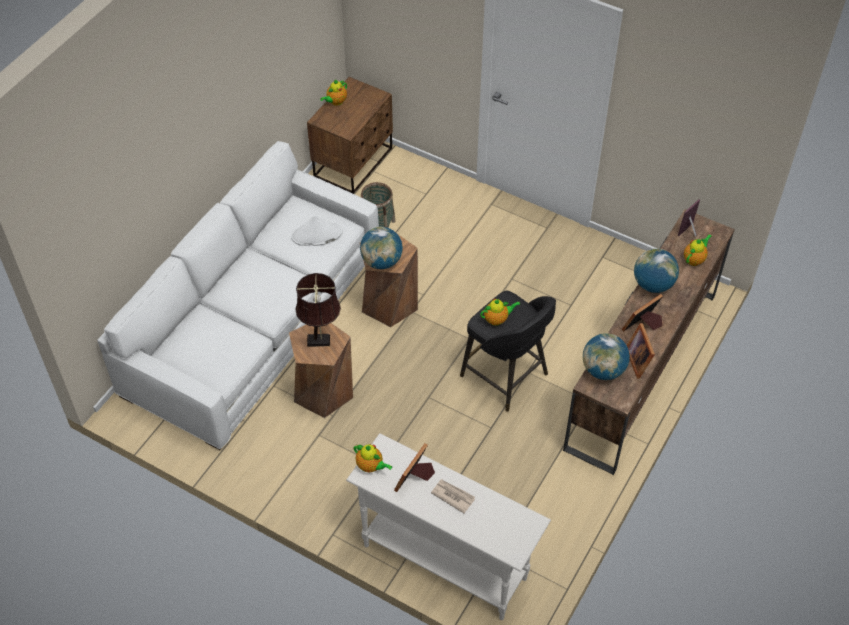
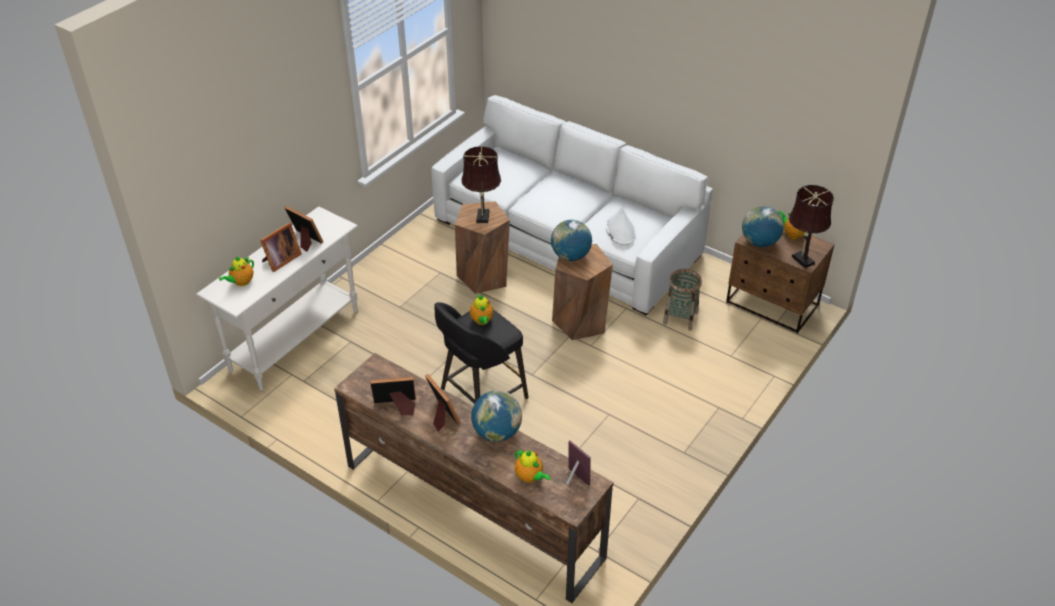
camera: 95 degrees right, 10 degrees down
(371, 466) = (325, 218): teapot -> teapot (241, 282)
(372, 98) = (801, 258): none -> brown table lamp
(453, 496) = (280, 260): newspaper -> picture frame
(603, 370) = (391, 377): globe -> globe (759, 242)

